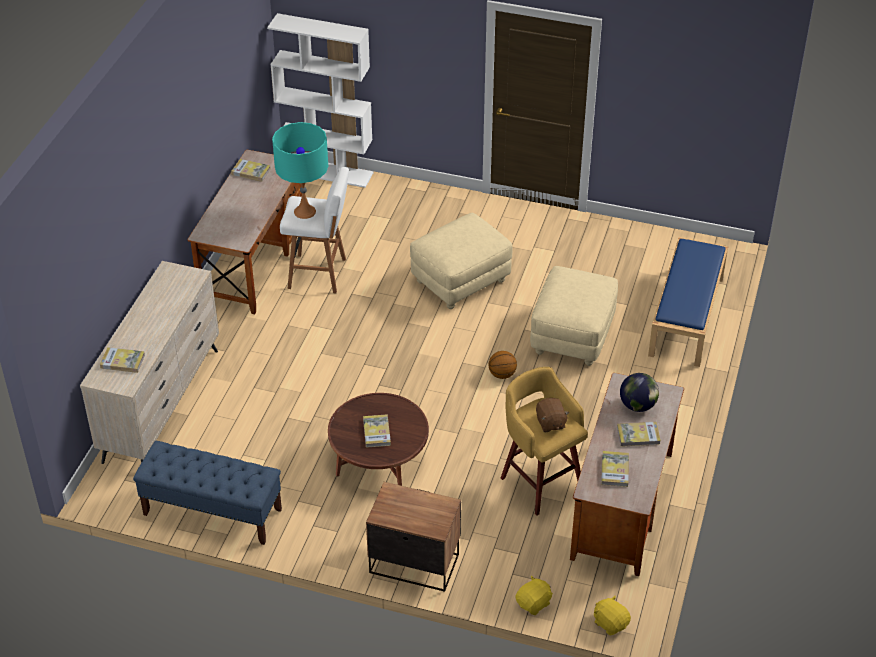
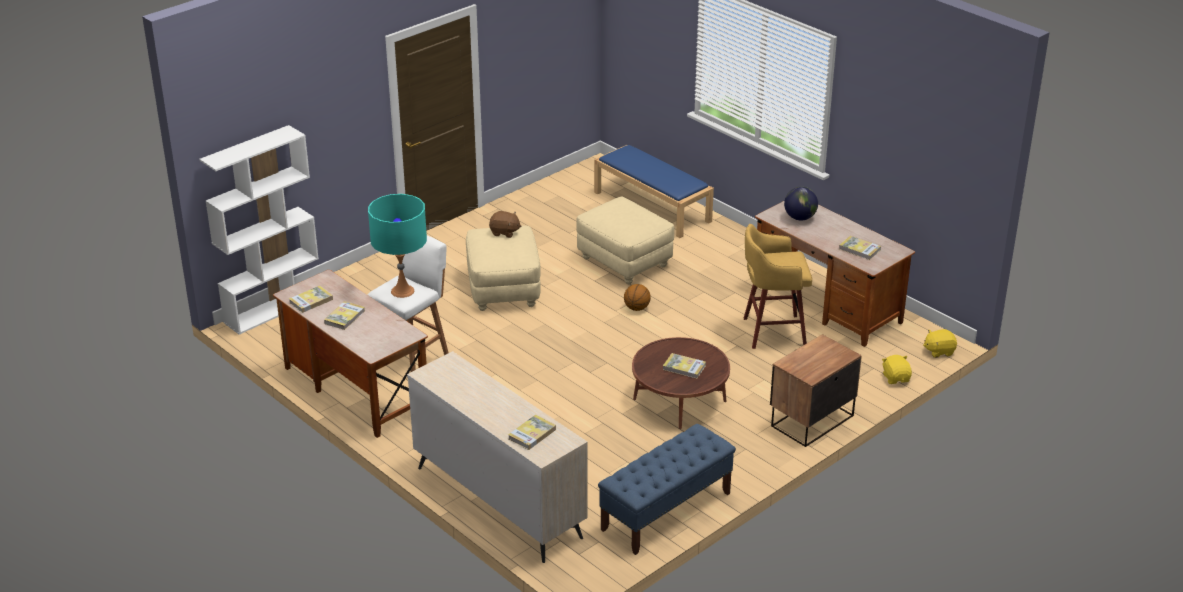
camera: 60 degrees left, 10 degrees down
(550, 423) = (783, 261): brown plush toy -> brown plush toy (504, 232)
(638, 435) = (831, 228): book -> book (344, 317)

